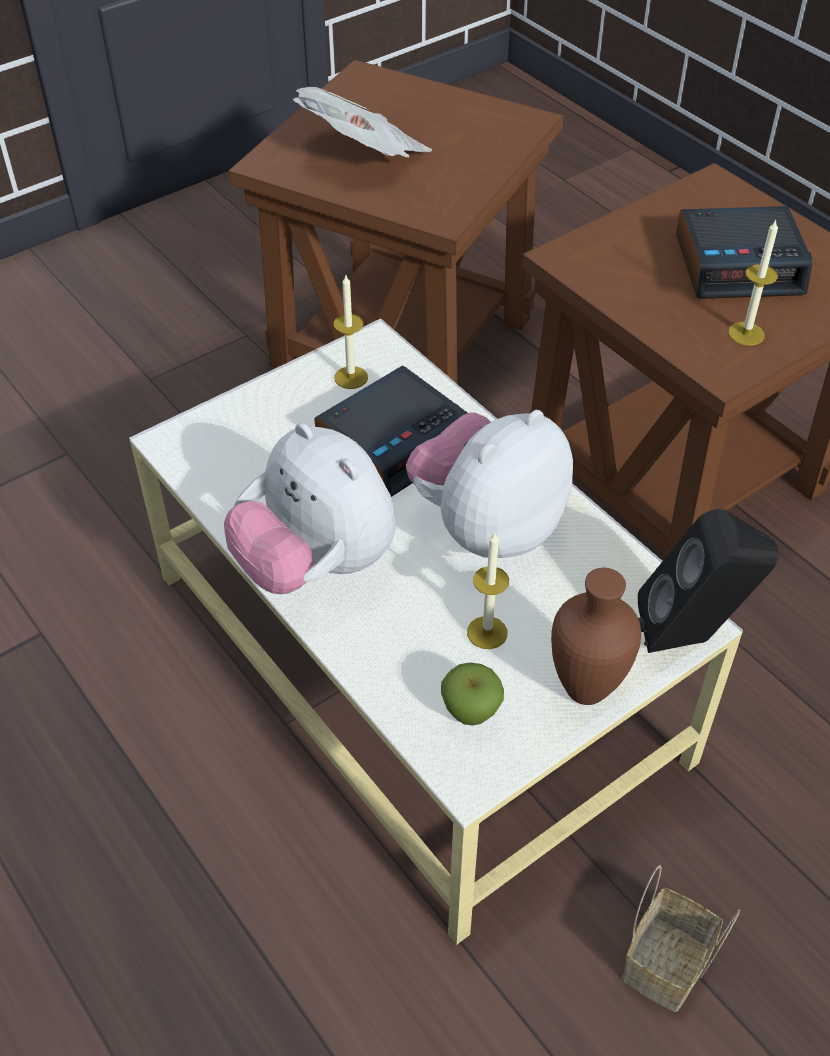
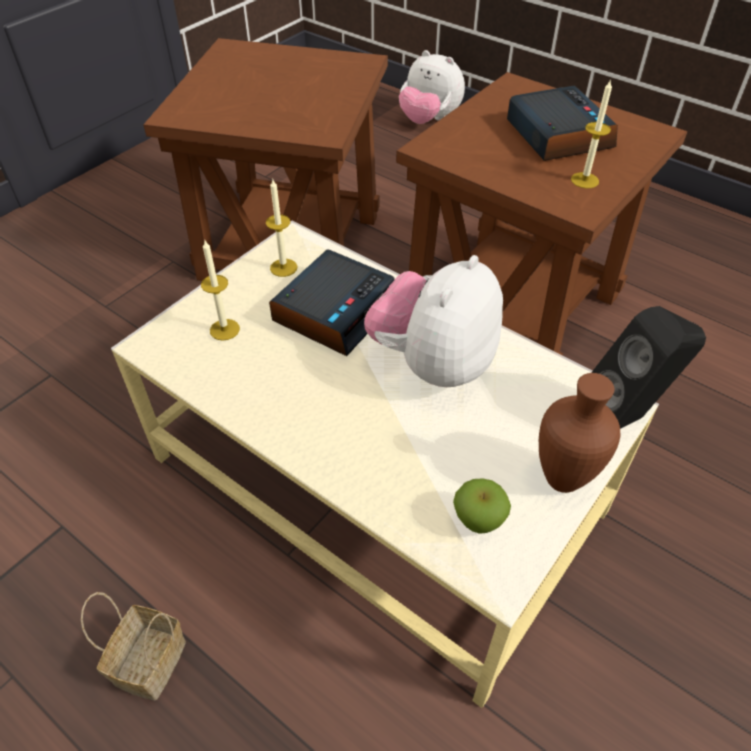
camera: 15 degrees left, 0 degrees up
(316, 565) = (304, 422): plush toy -> plush toy (429, 120)
(364, 156) = (249, 100): newspaper -> none
(487, 632) = (465, 449): candle -> candle (224, 329)
(666, 967) = (646, 681): basket -> basket (150, 665)
(739, 265) = (557, 134): alarm clock -> alarm clock turned 90 degrees counterclockwise

